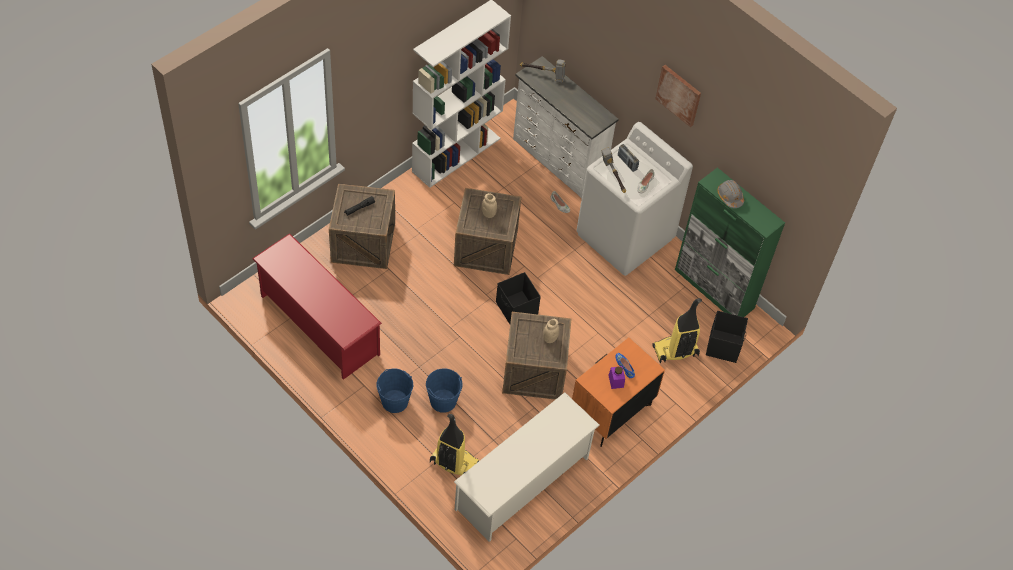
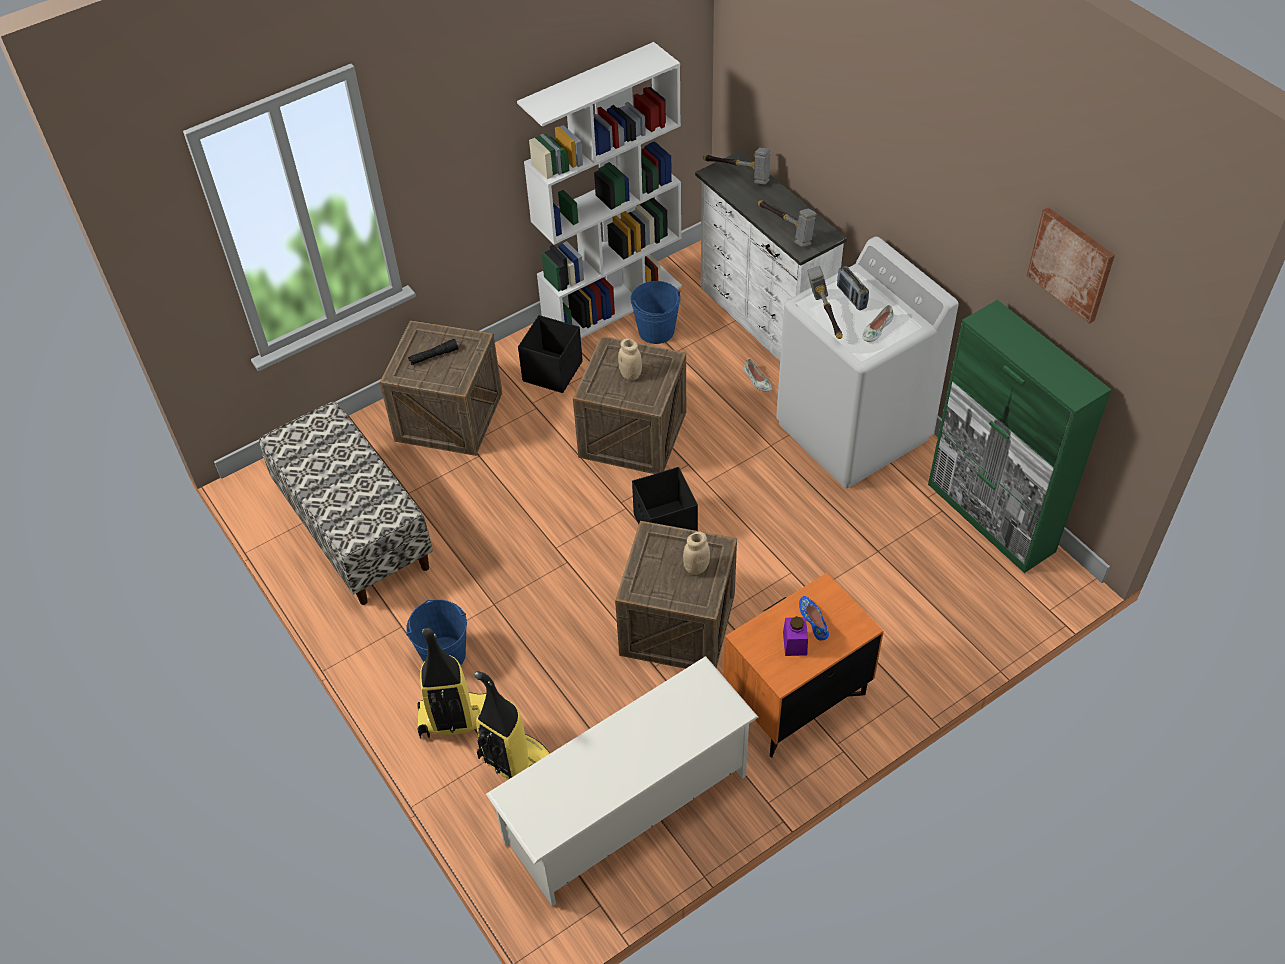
camera: 15 degrees right, 5 degrees down
(319, 324) = (354, 529): red shoe rack -> bench
(443, 401) = (521, 660): blue bucket -> blue bucket (656, 331)
(579, 114) = (785, 229): none -> hammer
(675, 351) = (916, 611): vacuum cleaner -> vacuum cleaner (454, 720)
(679, 95) = (937, 176): picture -> picture (1071, 264)
(723, 345) = (999, 607): black storage box -> black storage box (553, 371)
(730, 197) = (1015, 344): grey hard hat -> none

